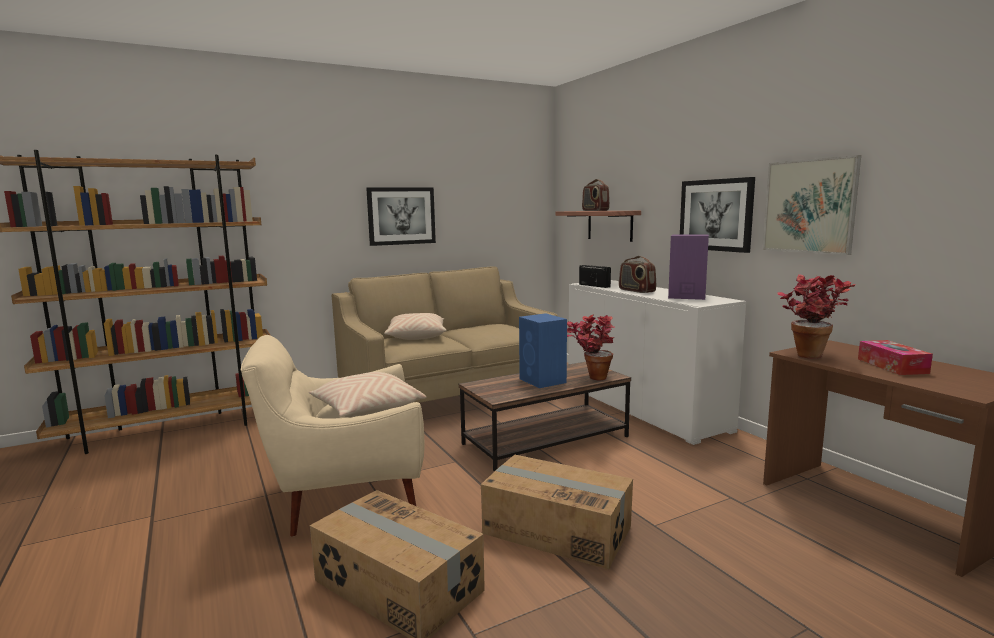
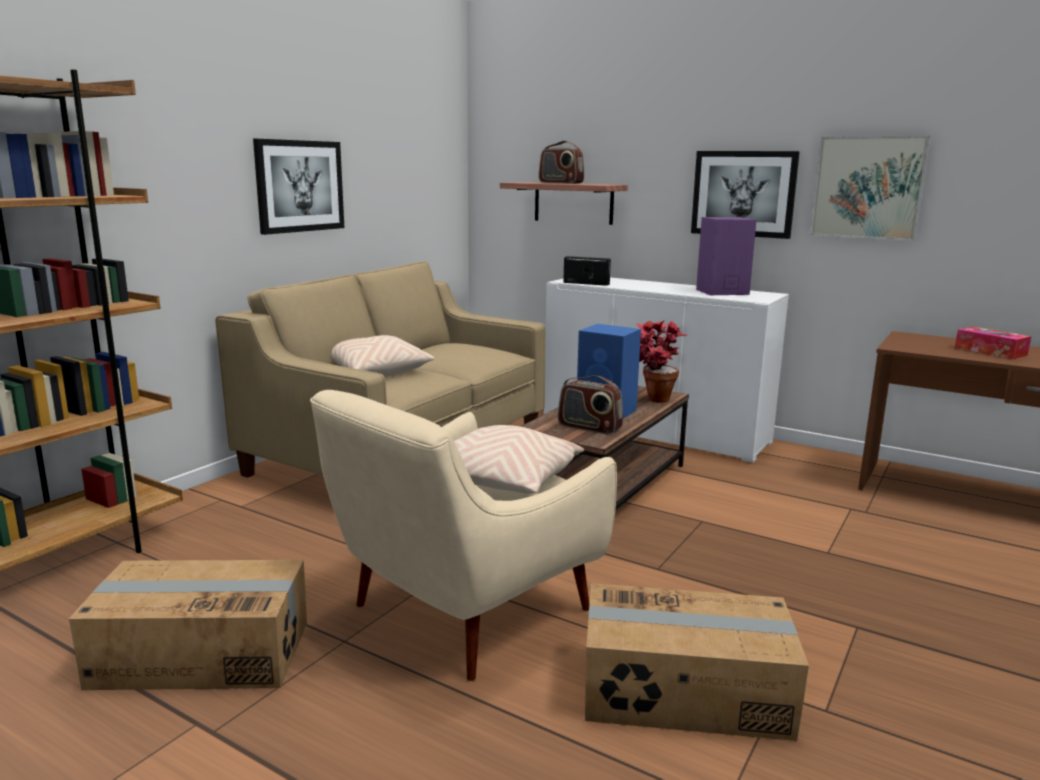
camera: 30 degrees left, 5 degrees up
(557, 529) = (752, 581): cardboard box -> cardboard box (202, 653)
(636, 291) = (651, 288): radio -> radio (589, 428)
(808, 354) = (910, 347): potted plant -> none

